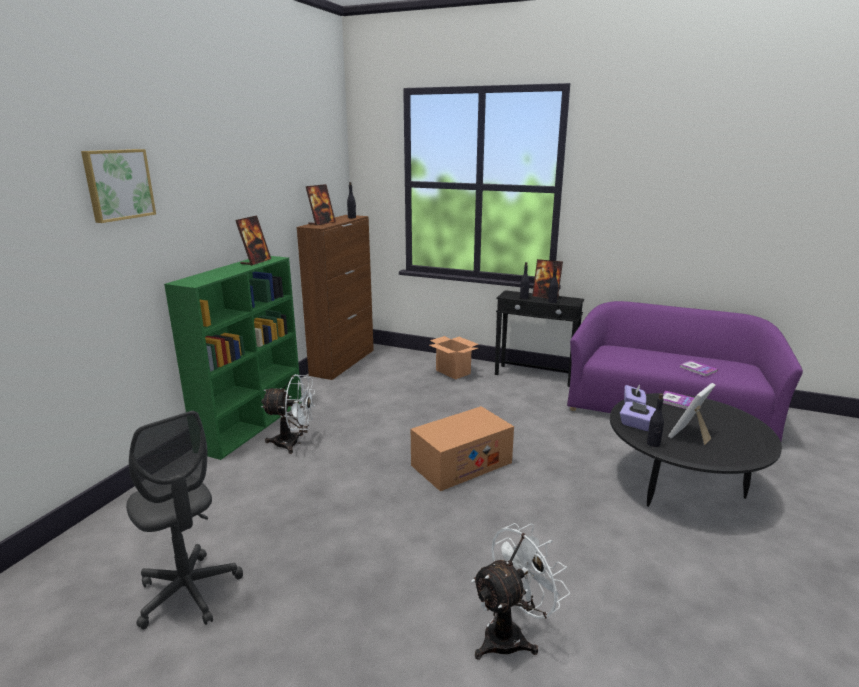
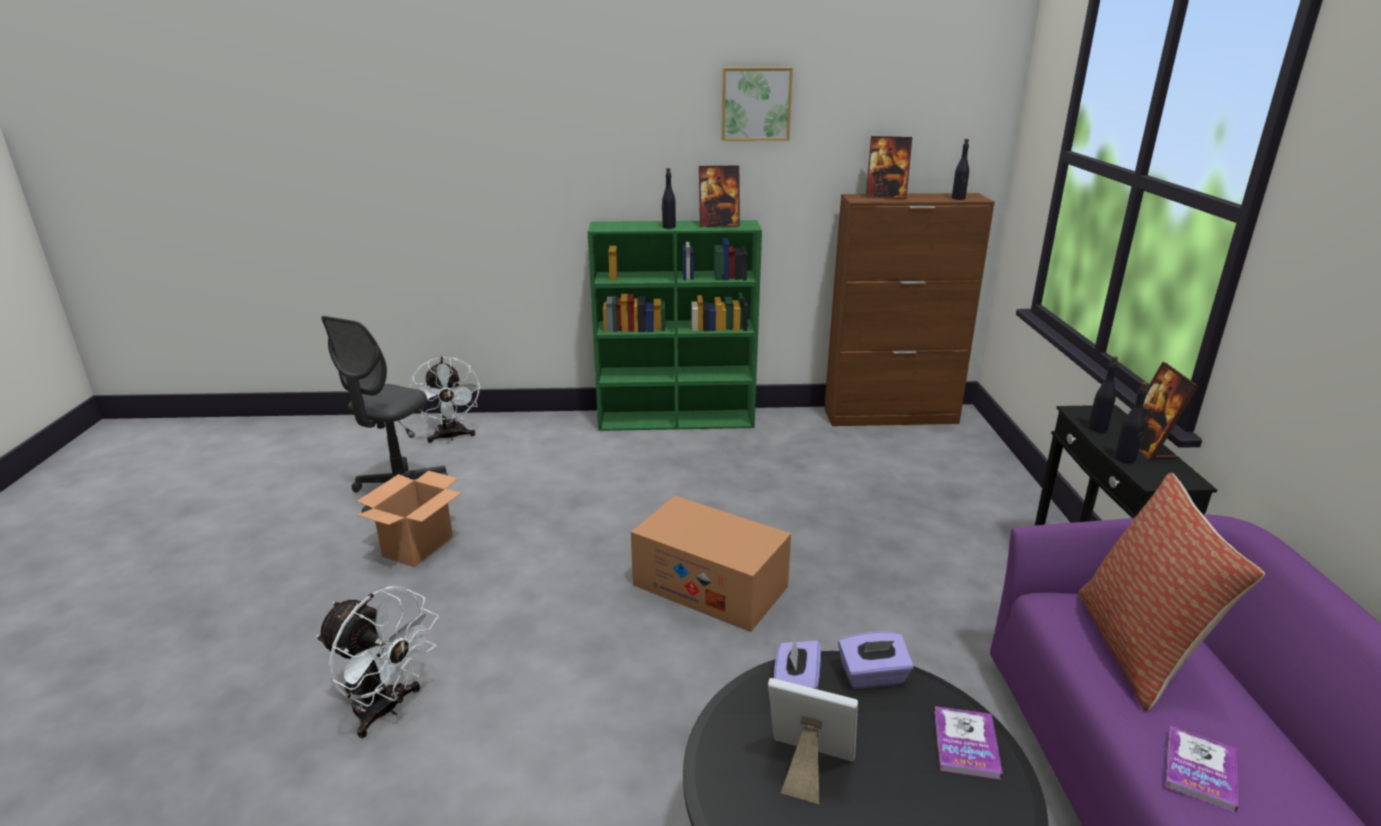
camera: 65 degrees right, 5 degrees up
(118, 184) = (554, 107): picture -> picture (755, 104)
(293, 443) = (660, 455): white fan -> white fan (451, 437)
(452, 372) = (981, 506): cardboard box -> cardboard box (418, 546)
(633, 356) = (1138, 649): none -> pillow
(653, 444) = (734, 715): black bottle -> black bottle (668, 227)

